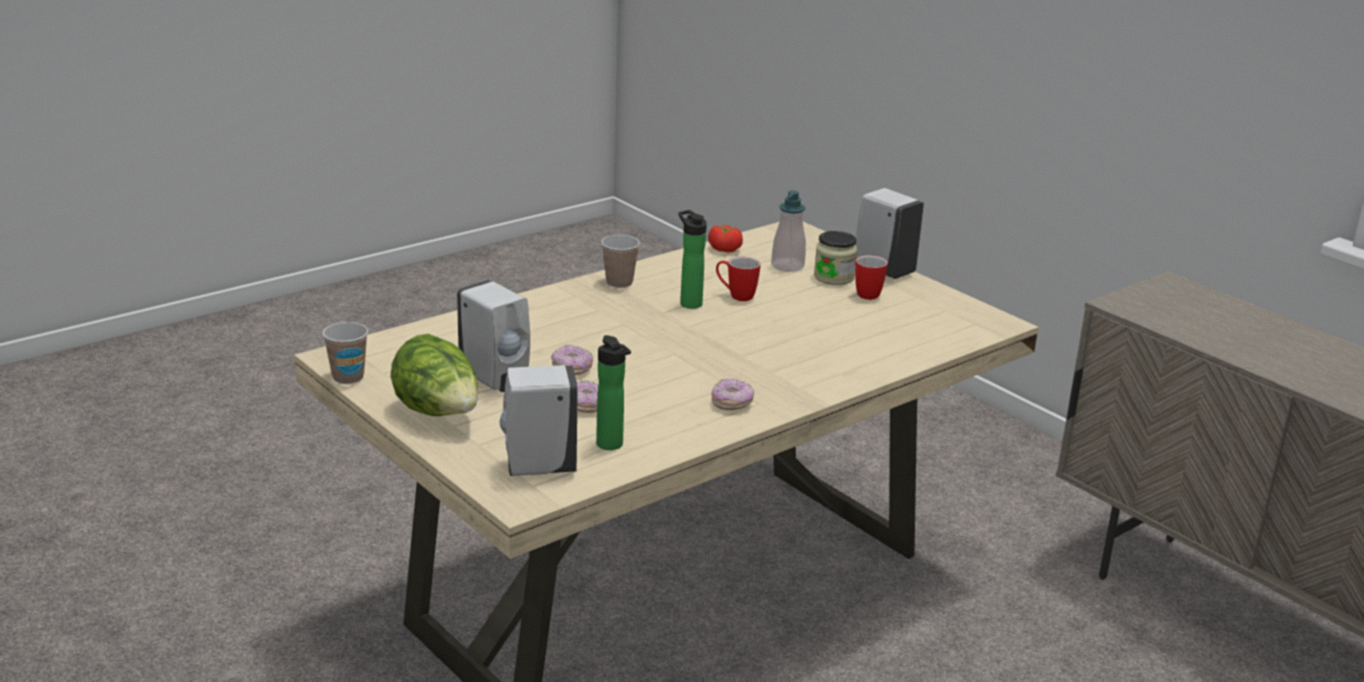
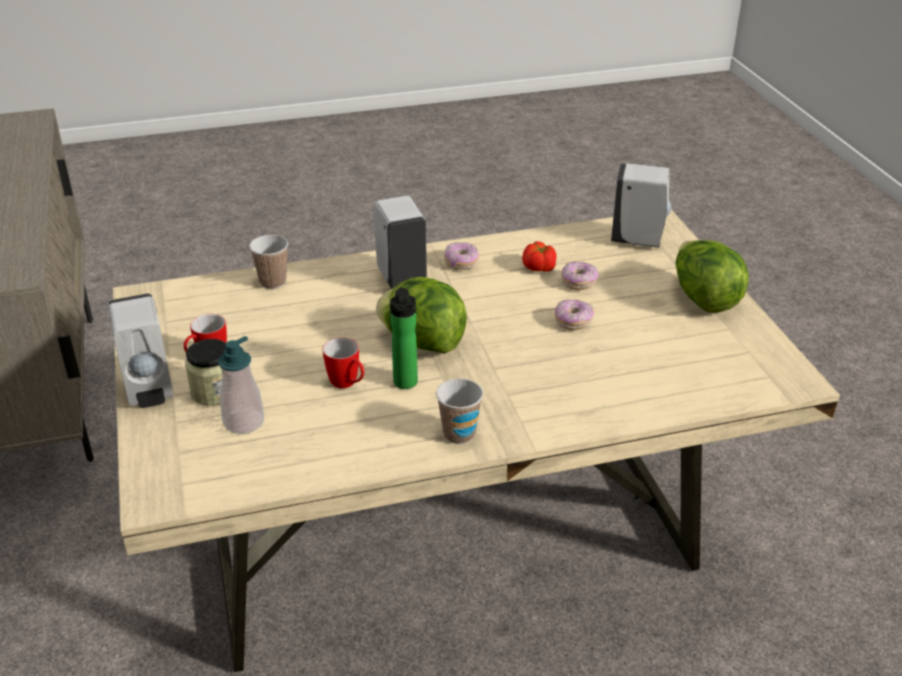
camera: 155 degrees left, 10 degrees up
(348, 377) = (782, 352): cup -> cup (273, 282)
(495, 380) = (646, 323): white soap dispenser -> white soap dispenser (401, 278)
(611, 446) = (577, 247): bottle -> none
(703, 331) = (422, 343): none -> lettuce
(725, 249) = (284, 473): tomato -> tomato (538, 268)

